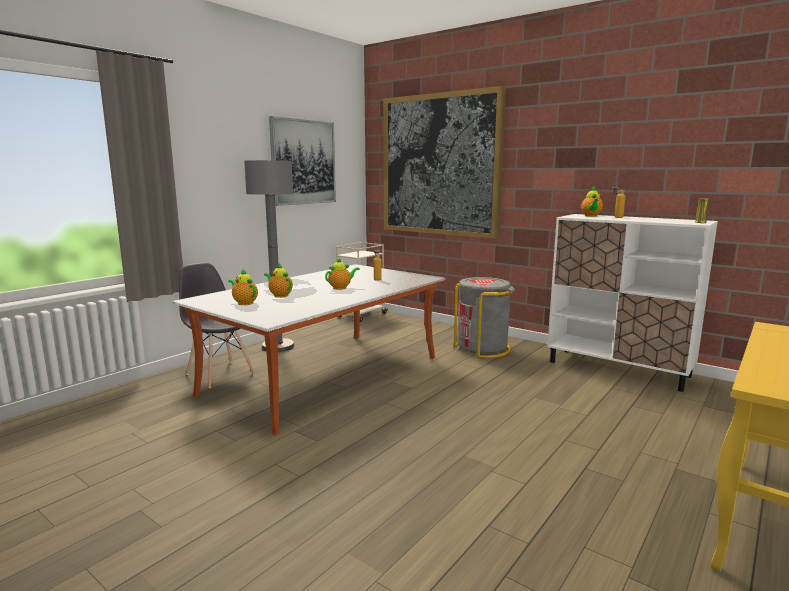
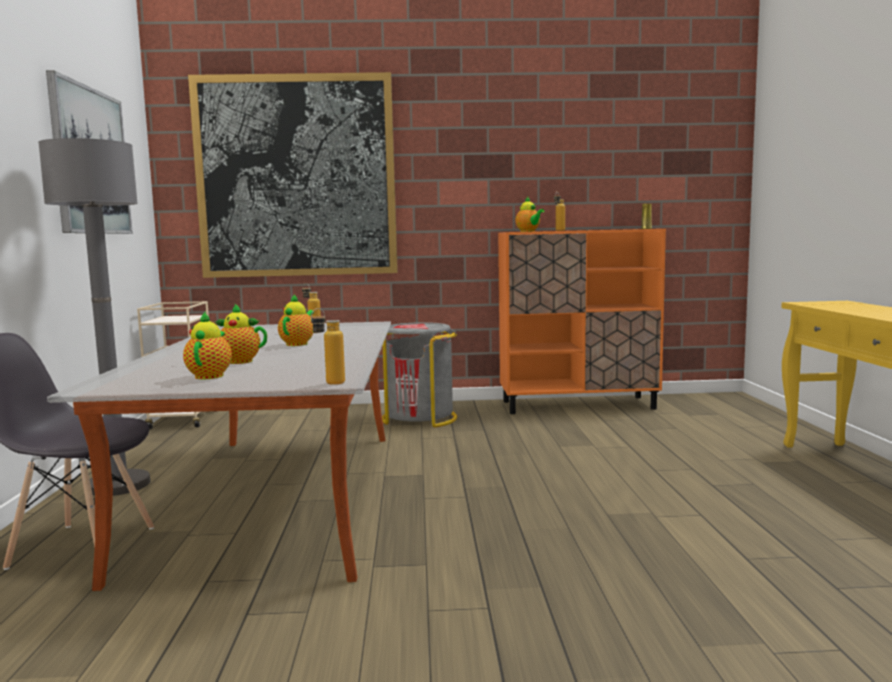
camera: 40 degrees left, 5 degrees down
(244, 303) = (210, 375): teapot -> teapot turned 90 degrees clockwise
(262, 322) = (329, 384): none -> bottle
(618, 369) = (578, 405): white cabinet -> orange cabinet

